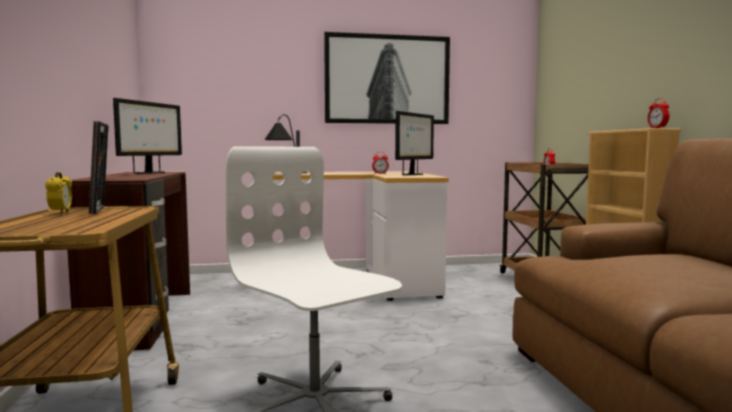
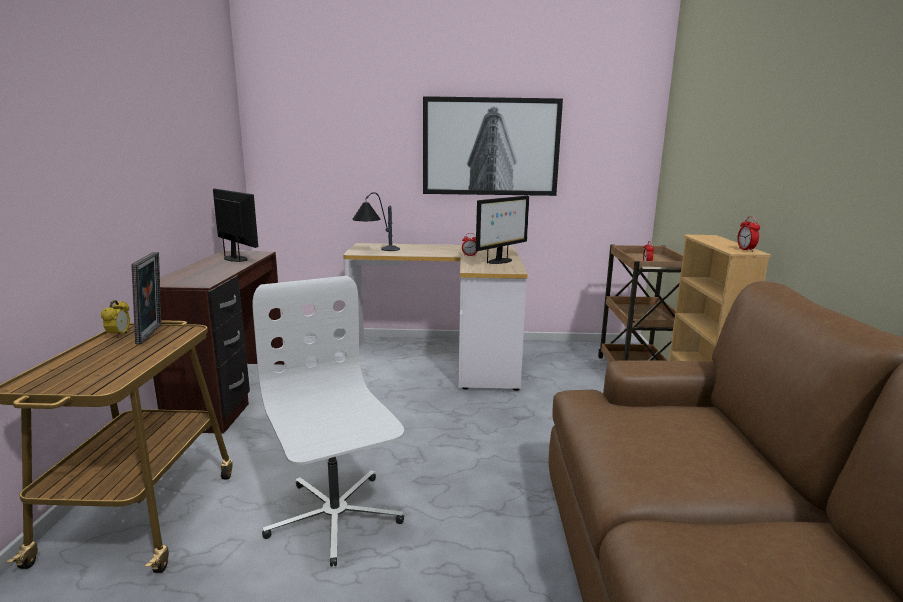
camera: 10 degrees right, 10 degrees up
(150, 173) = (236, 259): monitor -> monitor turned 75 degrees counterclockwise

